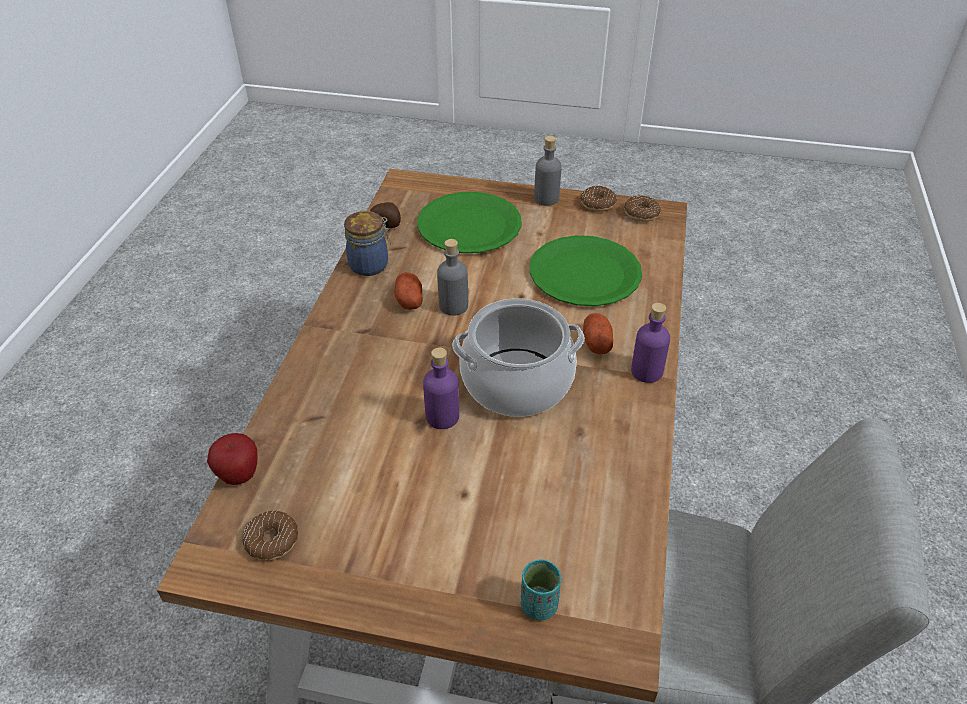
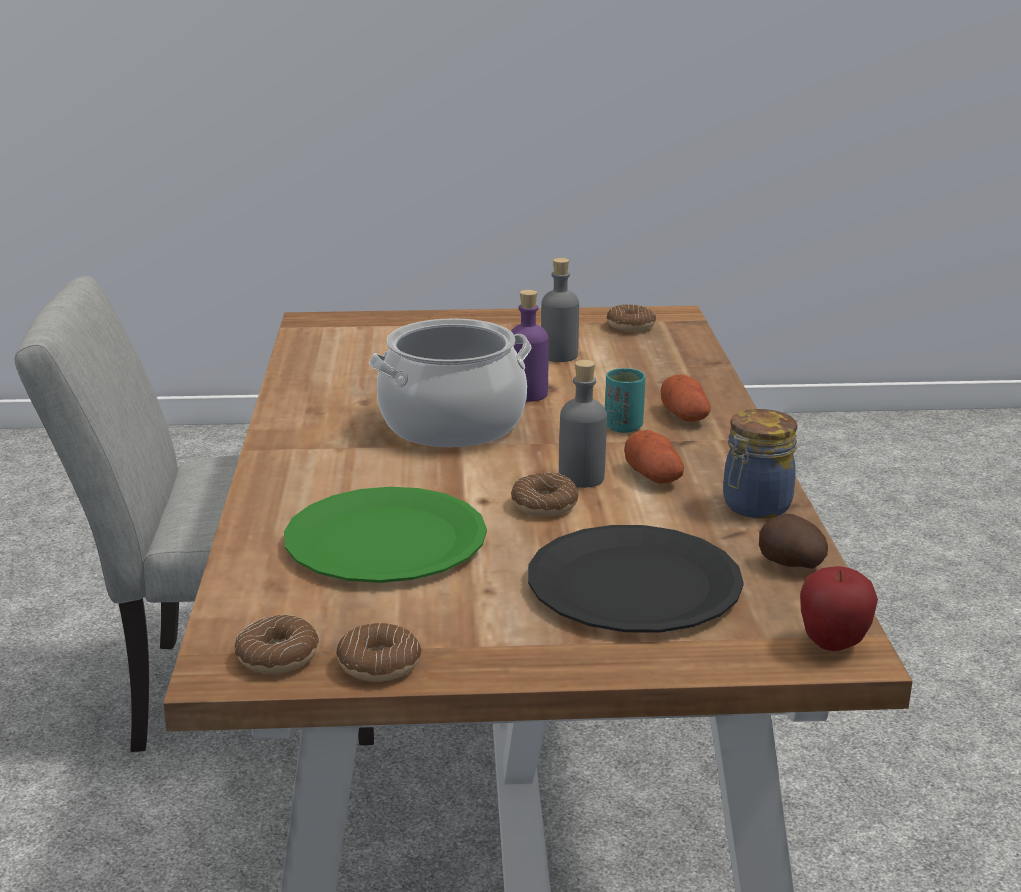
camera: 165 degrees right, 20 degrees down
(239, 476) = (701, 346): apple -> apple (833, 644)
(469, 225) = (633, 585): green plate -> black plate
(487, 286) = (544, 505): none -> donut
(539, 605) = (383, 326): turquoise cup -> turquoise cup (623, 427)
(546, 198) = (500, 659): grey bottle -> grey bottle (559, 355)
(596, 342) = (354, 467): potato -> potato (684, 416)
(646, 371) = (282, 451): purple bottle -> none

